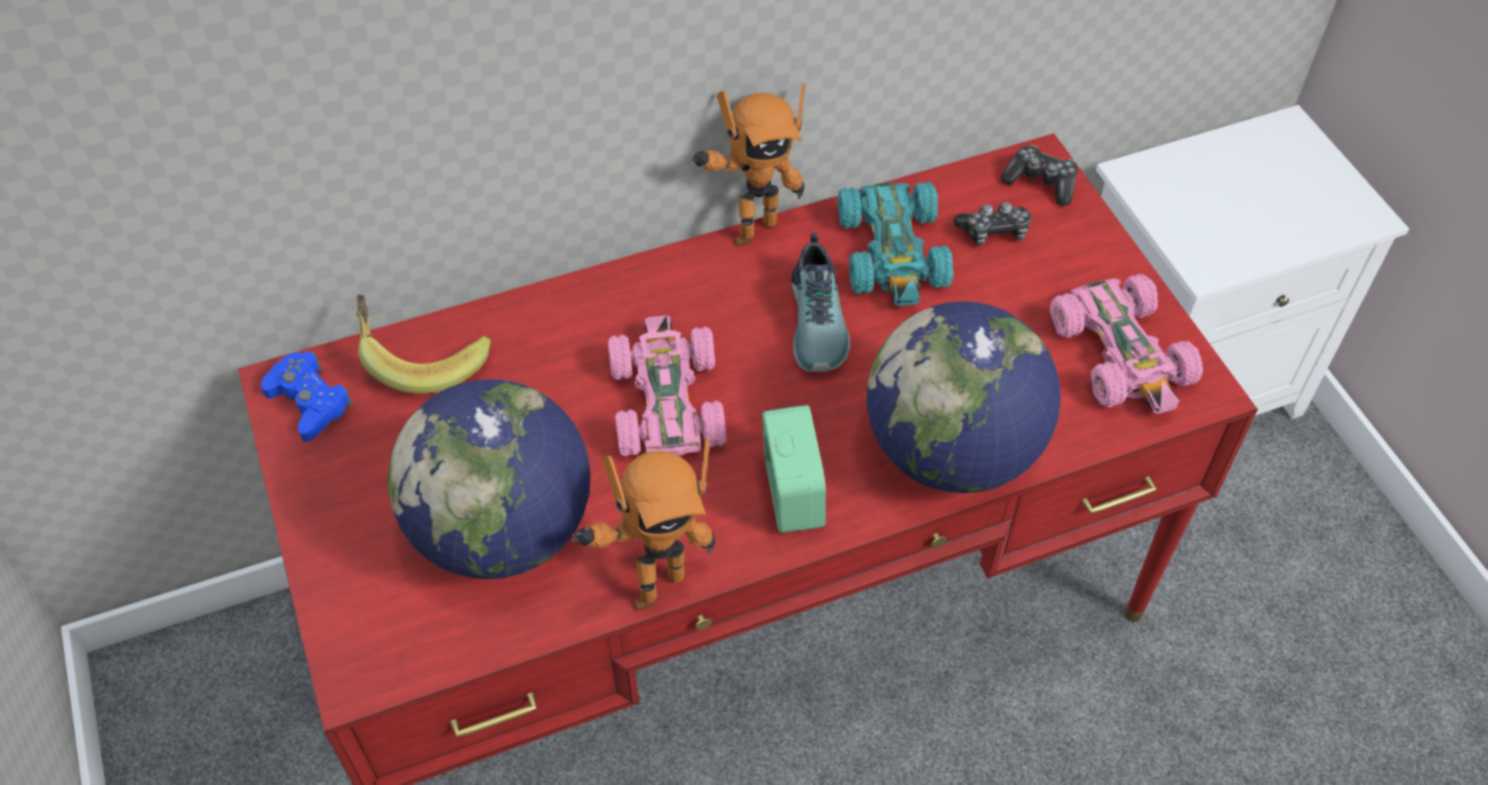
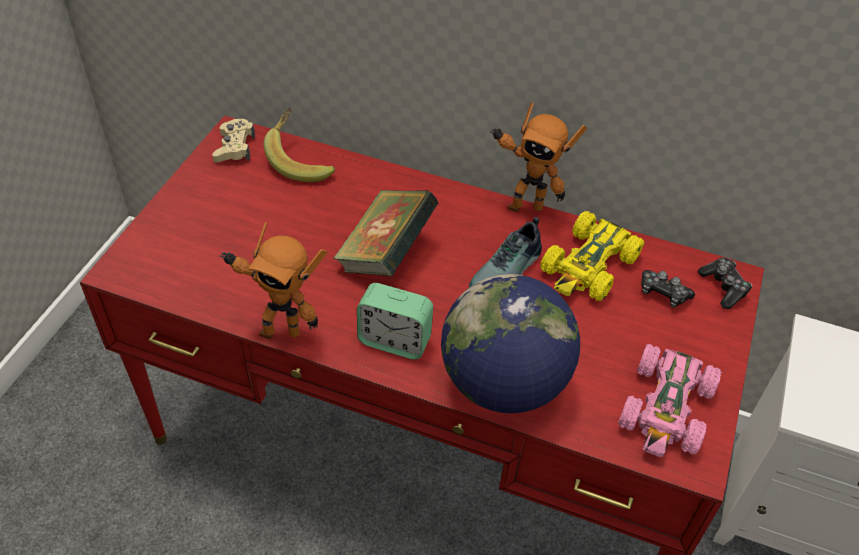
camera: 40 degrees right, 5 degrees down
(309, 402) = (234, 147): blue game controller -> beige game controller
(503, 530) = (246, 256): globe -> none
(665, 401) = (386, 254): pink toy car -> book
(792, 494) = (394, 340): alarm clock -> alarm clock turned 75 degrees clockwise
(893, 253) = (589, 266): turquoise toy car -> yellow toy car

